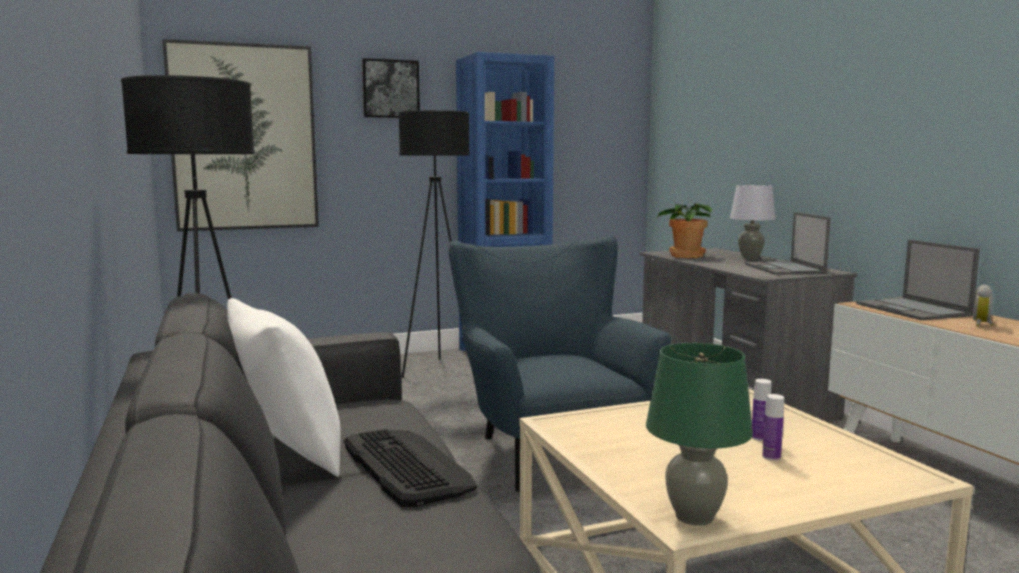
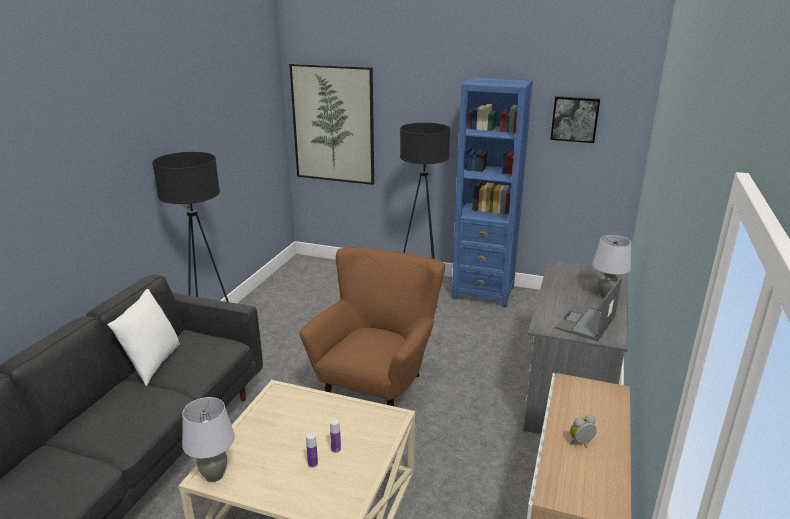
camera: 40 degrees right, 15 degrees up
(390, 89) = (424, 96): picture -> picture (575, 119)
(406, 466) = (172, 391): keyboard -> none
(547, 451) = (378, 386): blue armchair -> brown armchair
(685, 256) = (564, 277): potted plant -> none
(693, 517) = (214, 475): green table lamp -> grey table lamp
(913, 310) = (585, 405): laptop -> none

